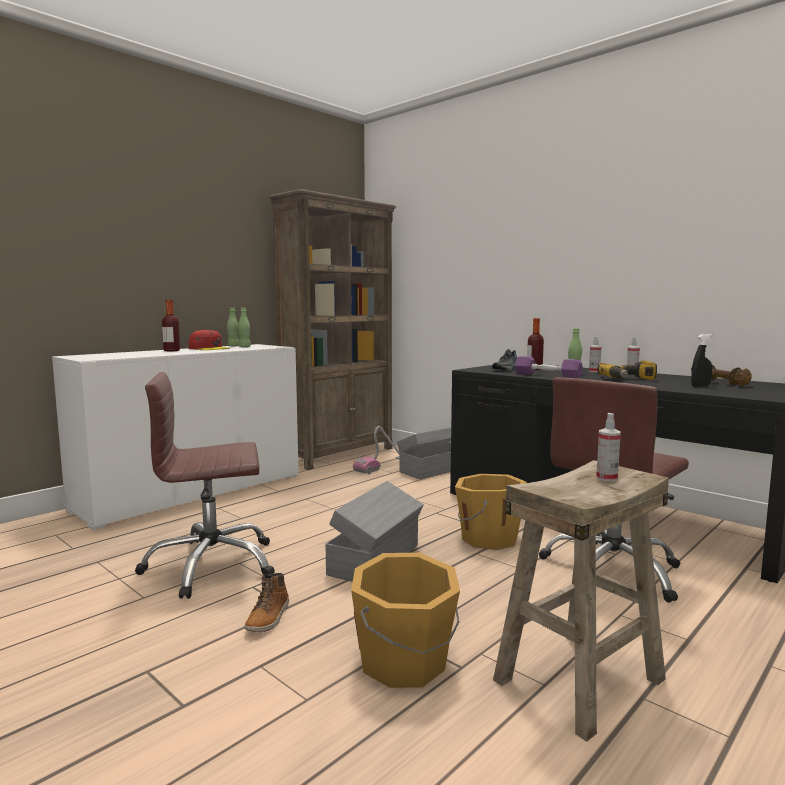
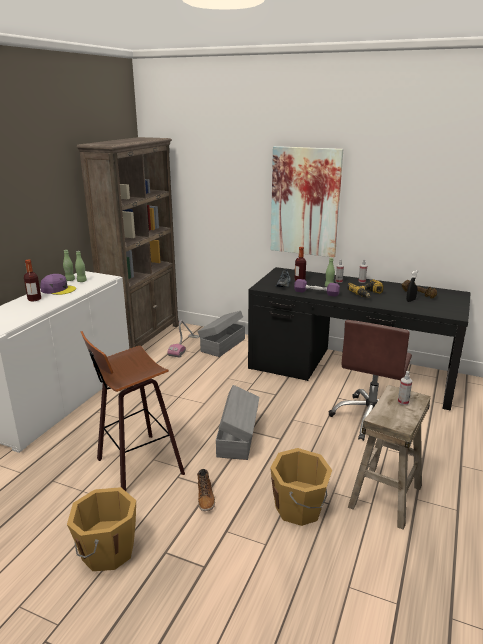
camera: 20 degrees left, 15 degrees up
(209, 348) = (58, 289): red cap -> purple cap
(211, 565) = (136, 466): brown office chair -> stool
(488, 538) = (292, 405): orange bucket -> orange bucket (107, 551)
(552, 265) = (305, 202): none -> picture

